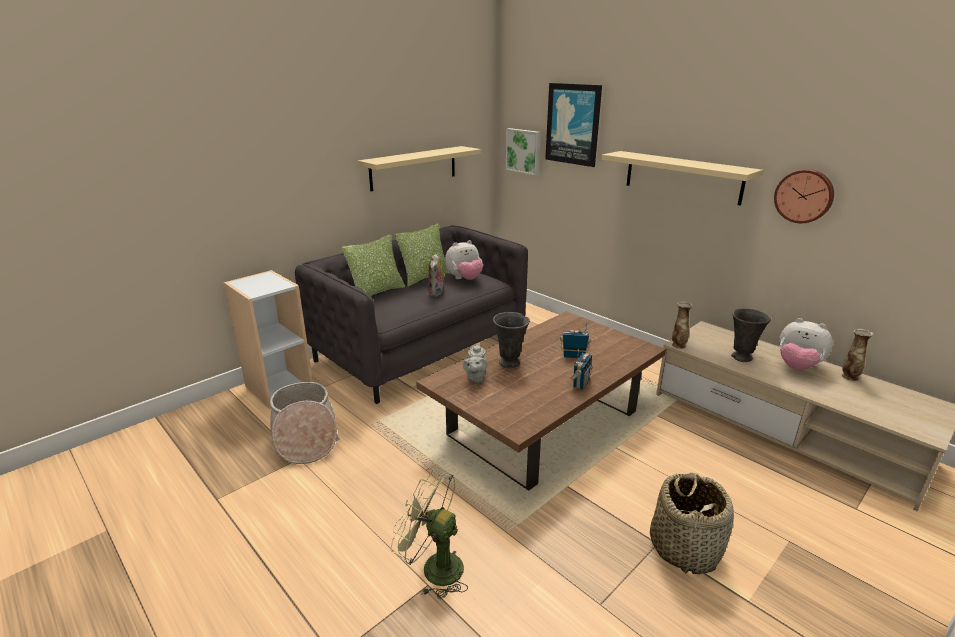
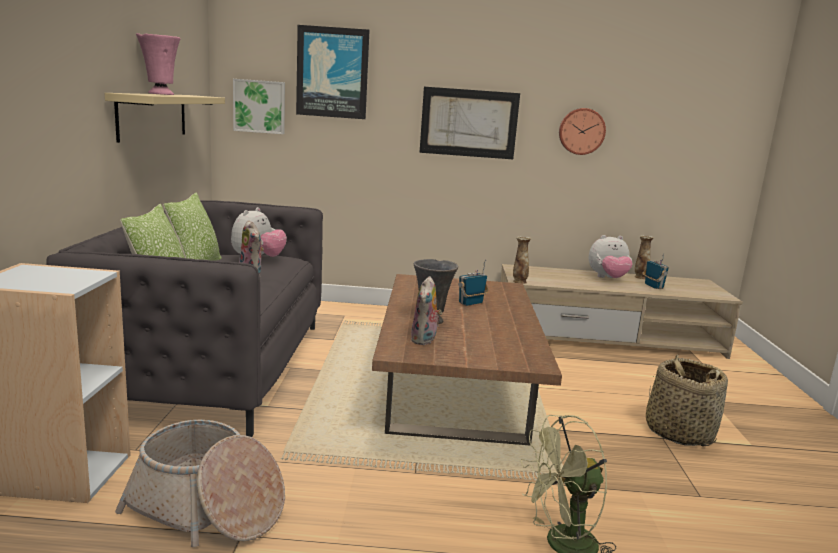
camera: 45 degrees left, 10 degrees down
(409, 155) = (160, 94): none -> pink vase
(475, 378) = (425, 340): grey teapot -> plush toy
(580, 383) = (515, 320): radio -> radio (653, 286)
(682, 177) = (469, 123): beige shelf -> picture
(741, 358) = (570, 280): grey vase -> none

